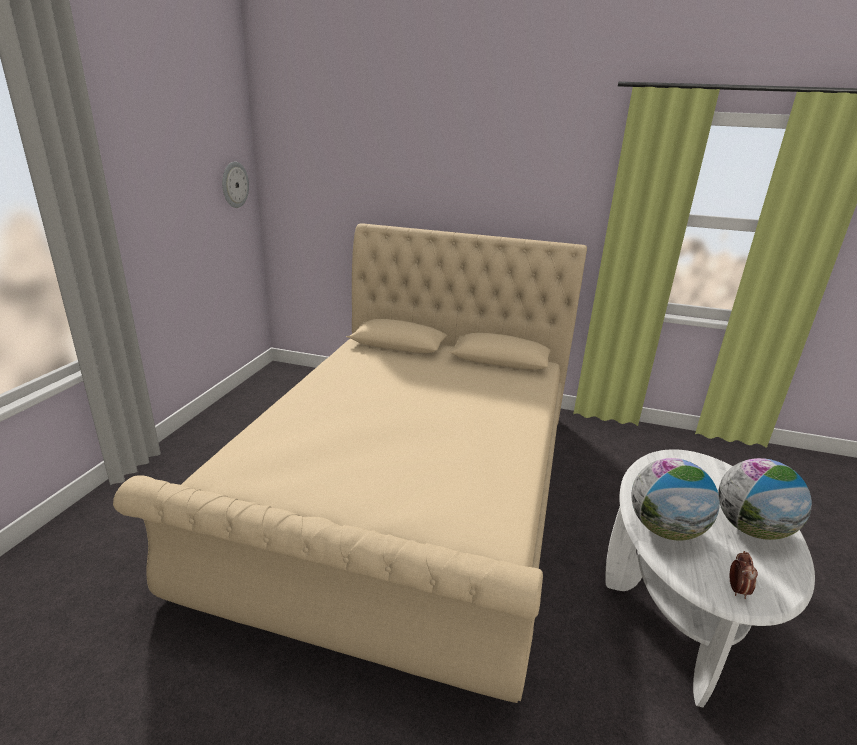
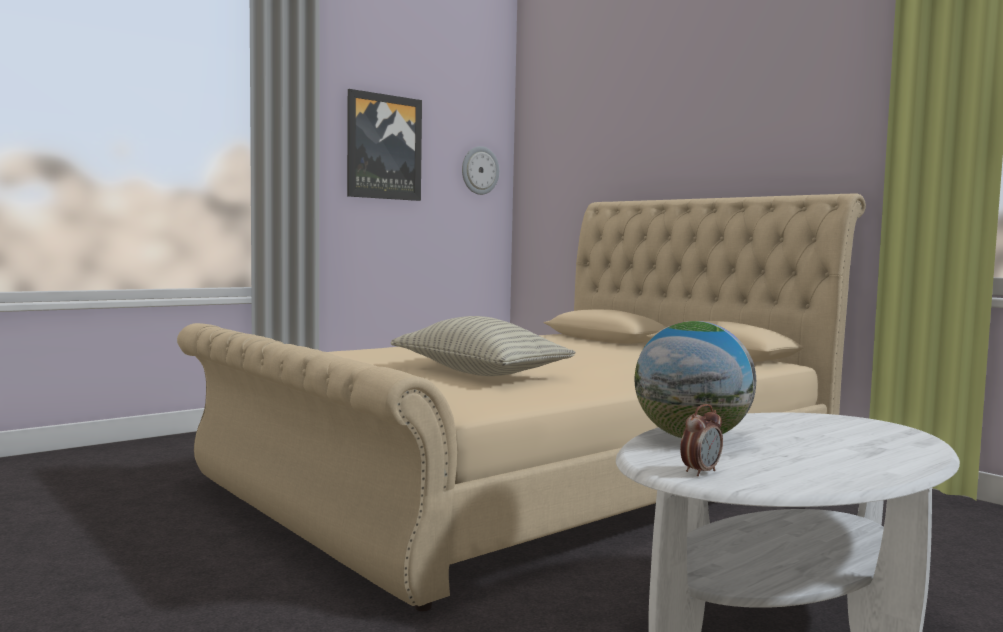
camera: 35 degrees right, 20 degrees down
(158, 181) = (383, 147): none -> picture
(415, 455) = (479, 373): none -> pillow
(751, 529) = (839, 459): globe -> none

